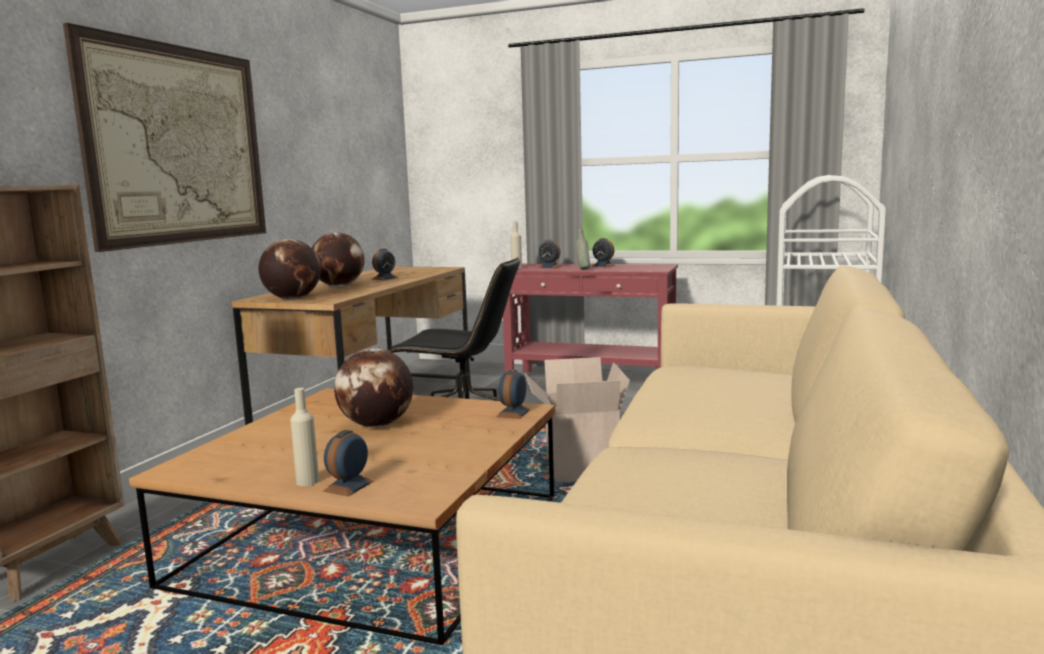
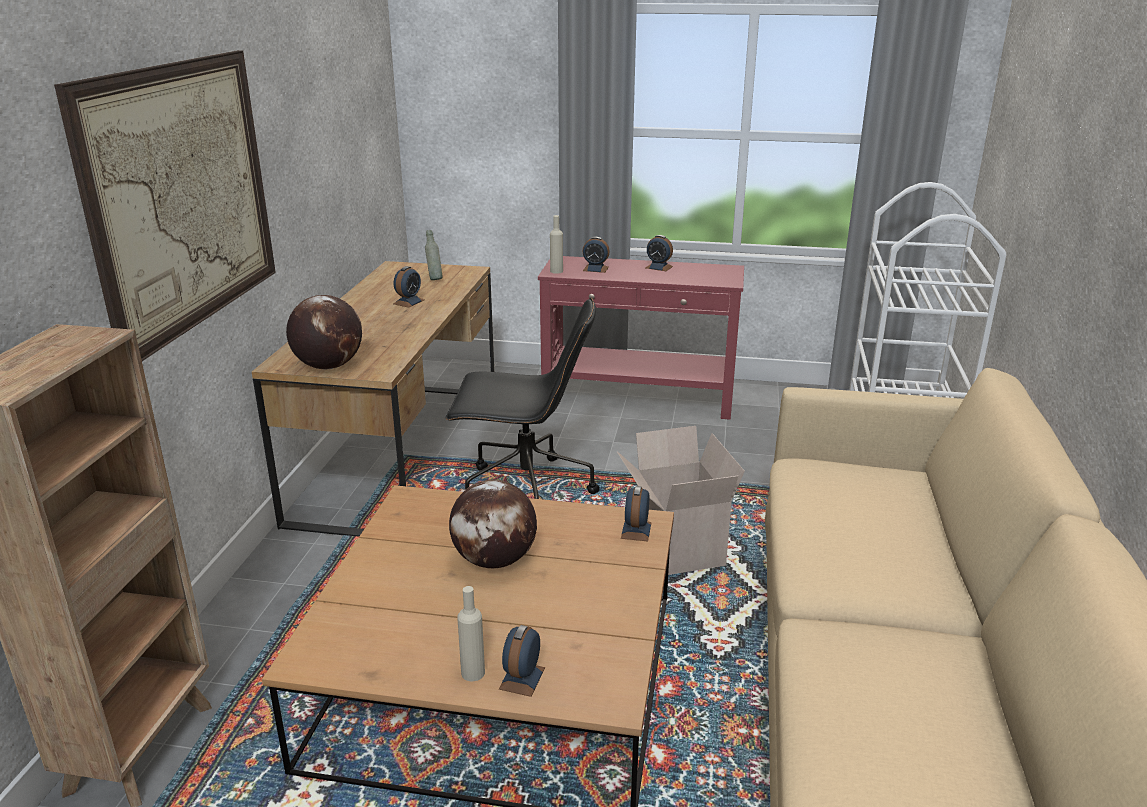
camera: 10 degrees left, 15 degrees up
(339, 286) = (364, 326): globe -> none
(583, 269) = (639, 277): grey bottle -> grey bottle (434, 279)

